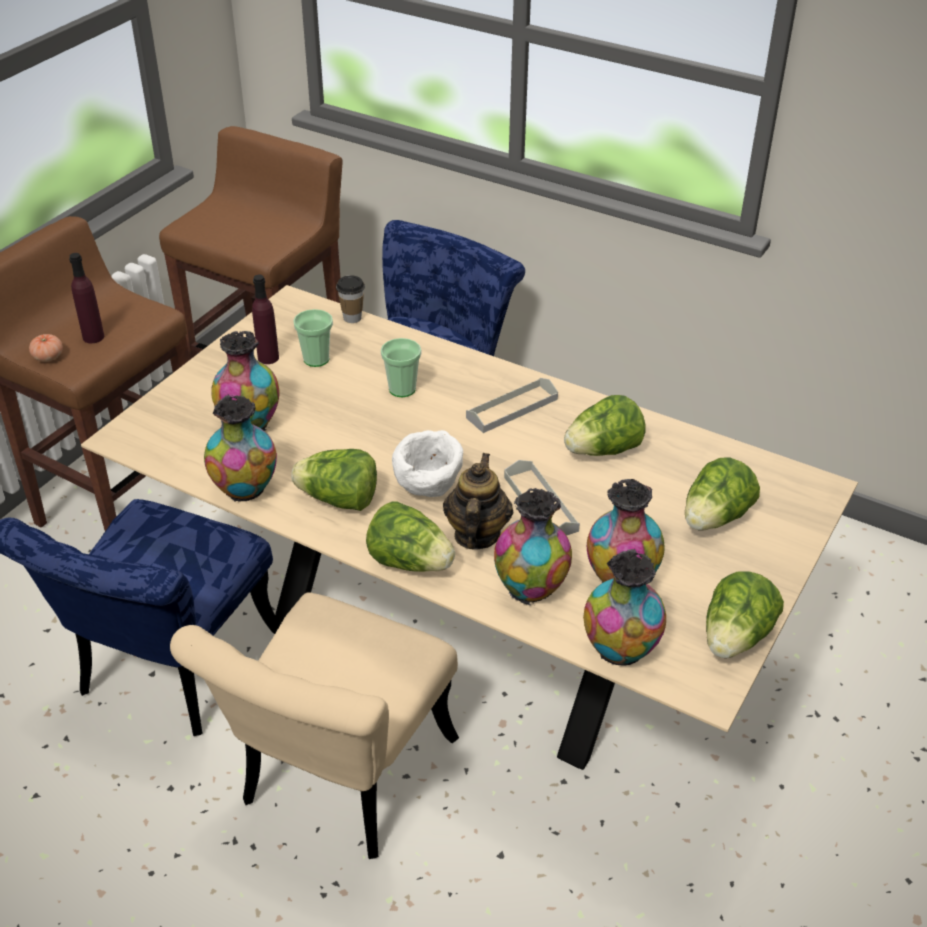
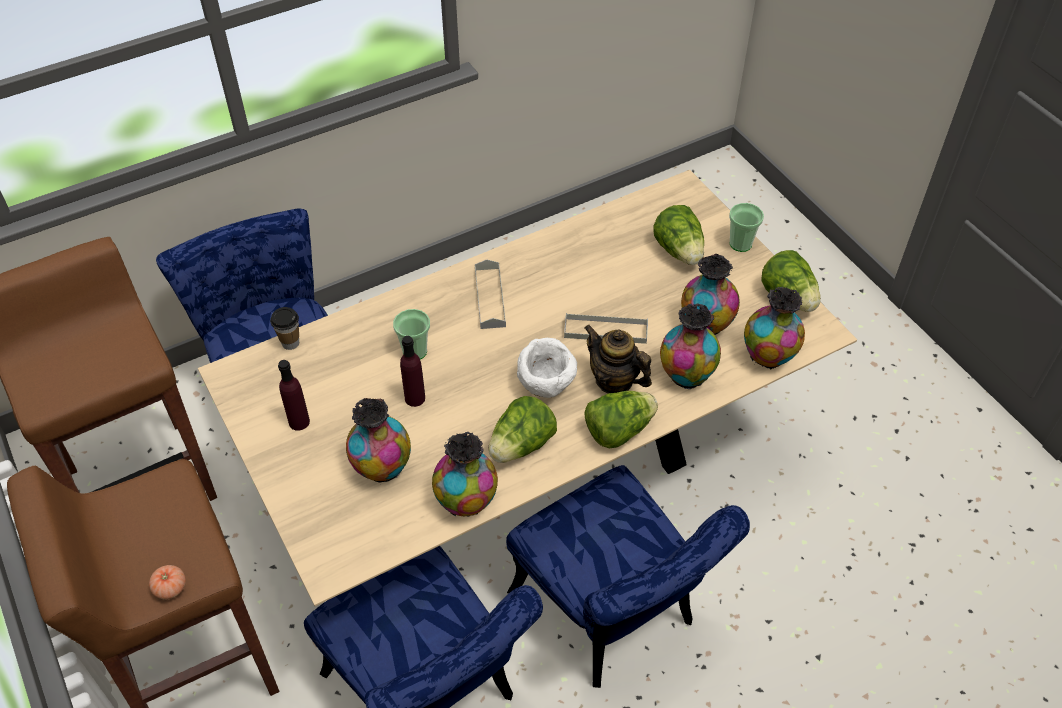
camera: 60 degrees left, 10 degrees up
(93, 337) = (168, 540): purple bottle -> purple bottle (415, 398)
(316, 359) = (329, 390): cup -> cup (740, 244)
(336, 782) = (612, 618): beige chair -> blue chair
(603, 450) = (574, 271): lettuce -> none

